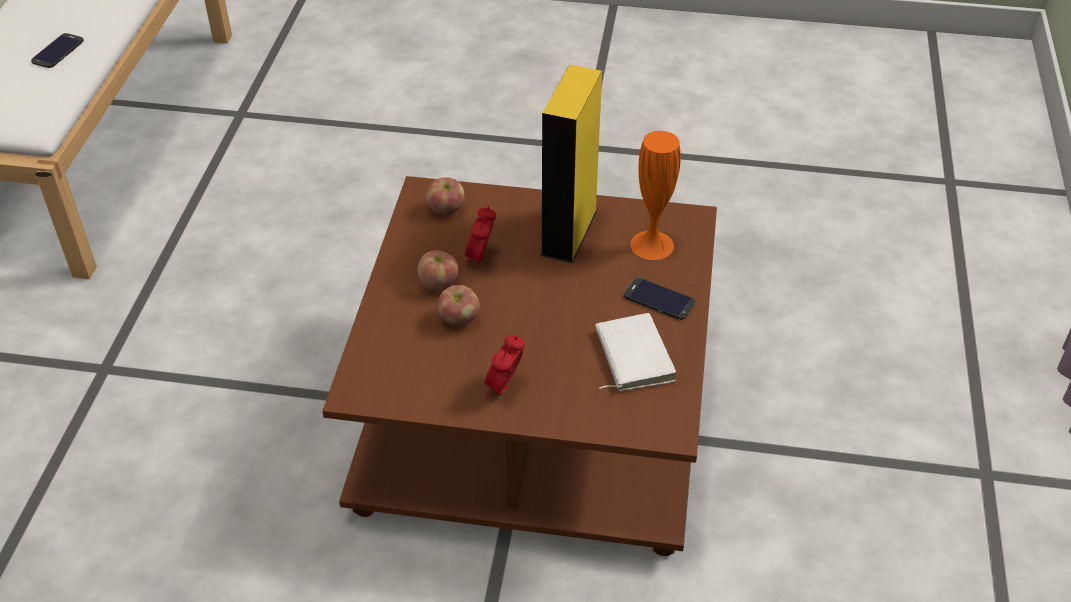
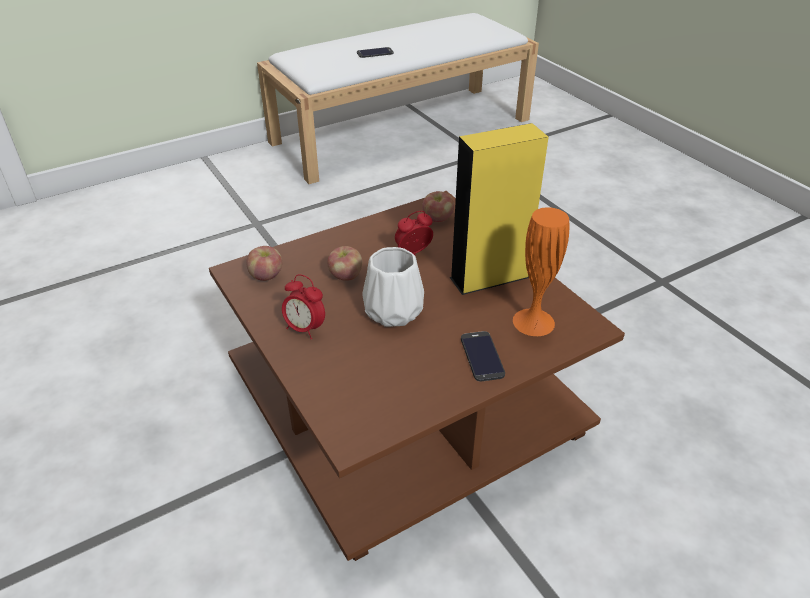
camera: 50 degrees right, 5 degrees down
(438, 284) = (367, 251): apple -> apple (266, 276)
(504, 387) = (305, 329): alarm clock -> alarm clock turned 135 degrees counterclockwise
(546, 319) = (392, 312): none -> white vase
(631, 356) = (404, 374): white book -> none

